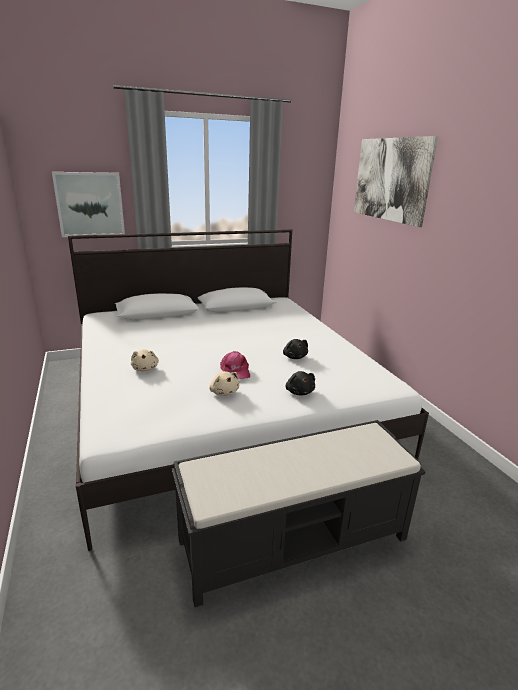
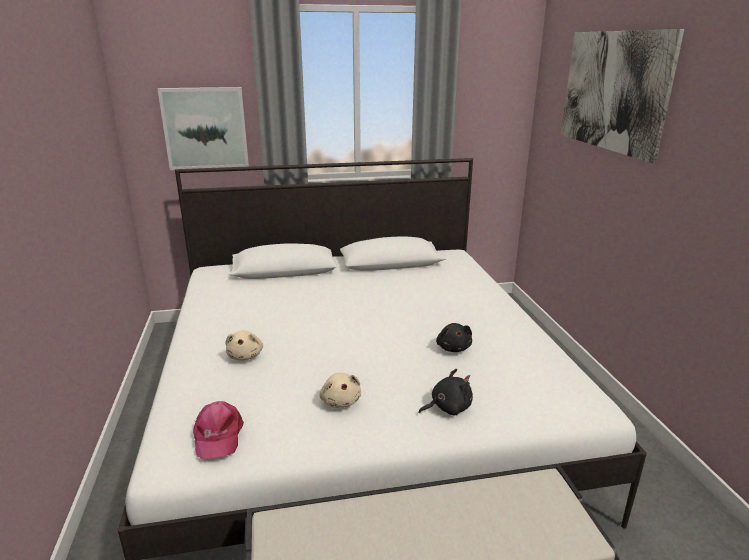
camera: 10 degrees right, 0 degrees up
(235, 371) = (364, 367): pink cap -> pink cap (218, 435)
(299, 392) = (448, 407): black plush toy -> black plush toy turned 105 degrees counterclockwise

